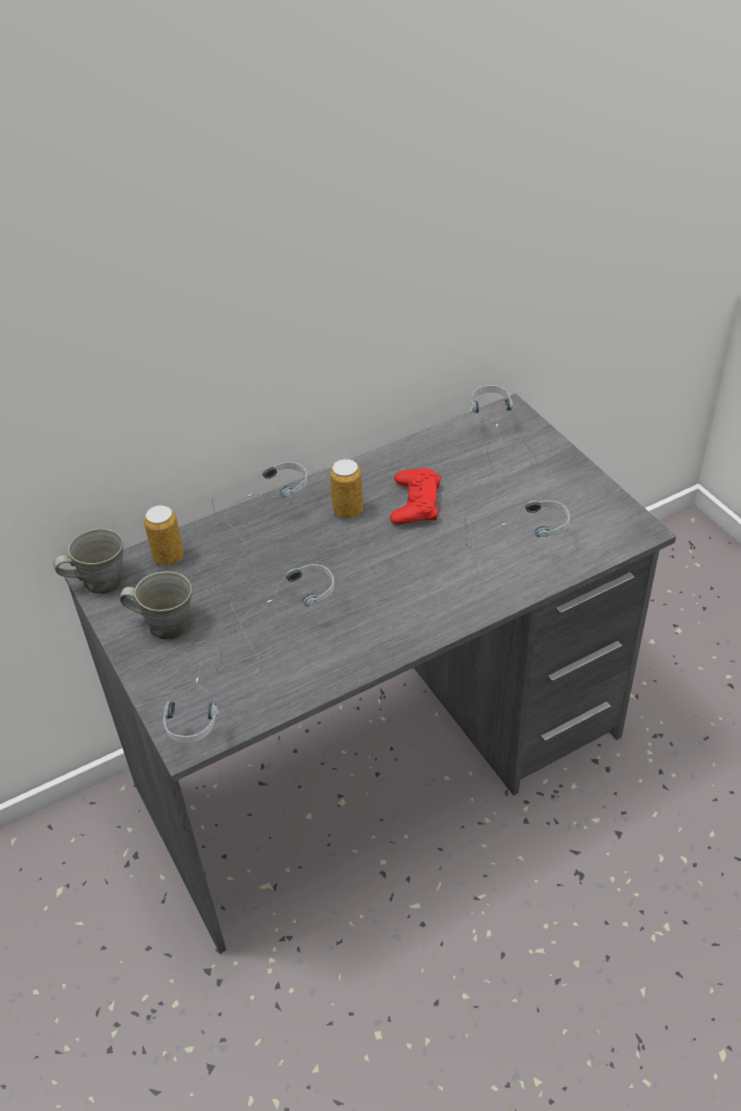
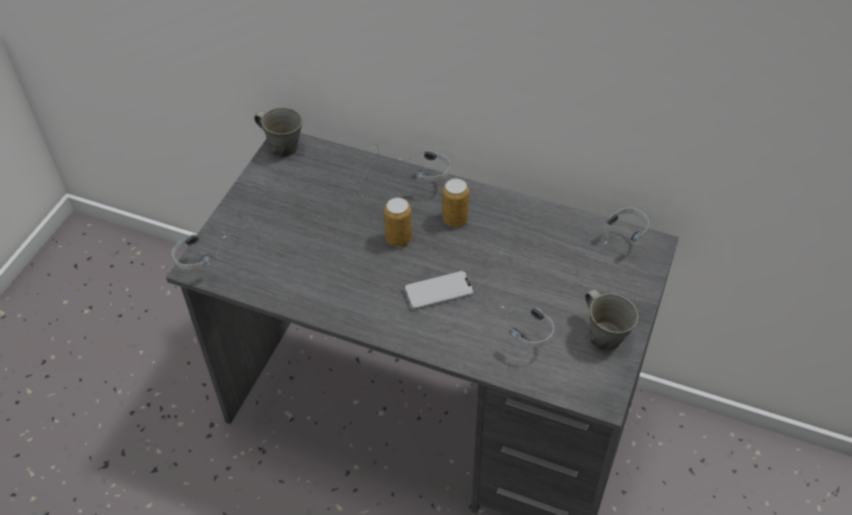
camera: 50 degrees right, 5 degrees up
(166, 624) = (275, 197): grey mug -> grey mug (604, 335)
(168, 557) = (330, 161): can -> can (399, 239)
(295, 632) = (322, 261): headphones -> none
(415, 503) = (498, 250): red game controller -> none
(421, 568) = (438, 291): none -> phone

